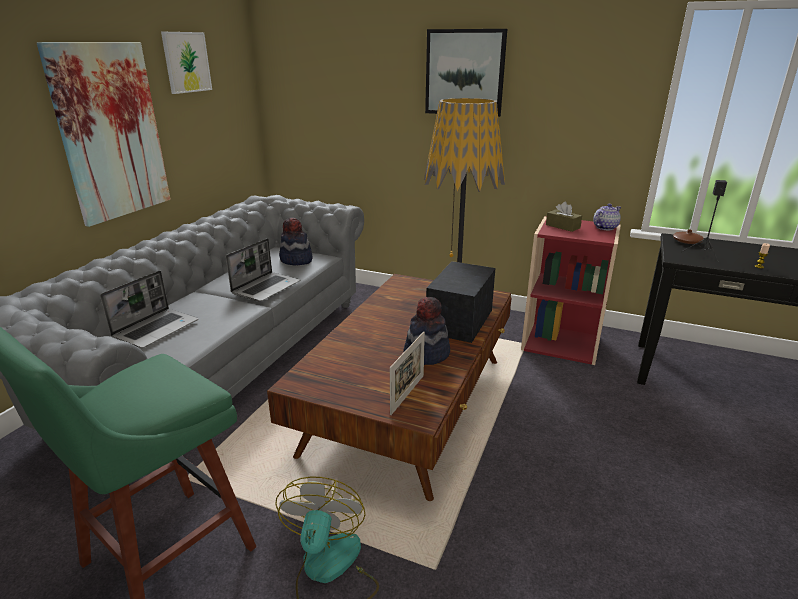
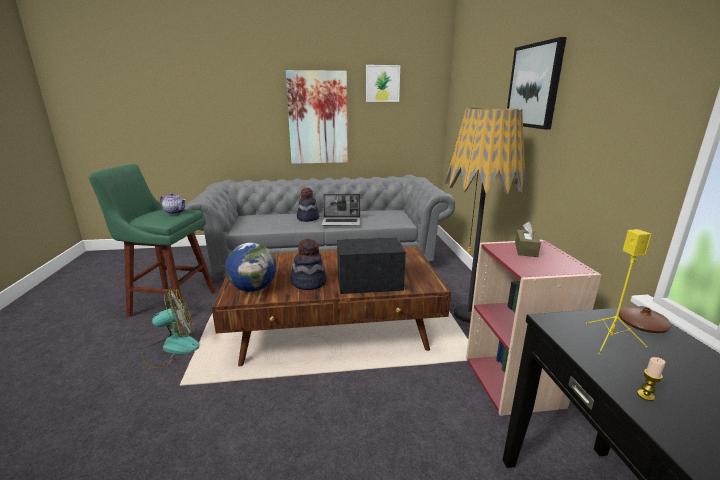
camera: 60 degrees right, 5 degrees down
(156, 329) = (272, 218): laptop -> none
(296, 260) = (388, 218): hat -> hat (308, 218)
(407, 394) = (253, 288): picture frame -> globe
(605, 227) = (567, 267): teapot -> teapot (175, 212)
(703, 254) = (610, 340): black speaker -> yellow speaker

